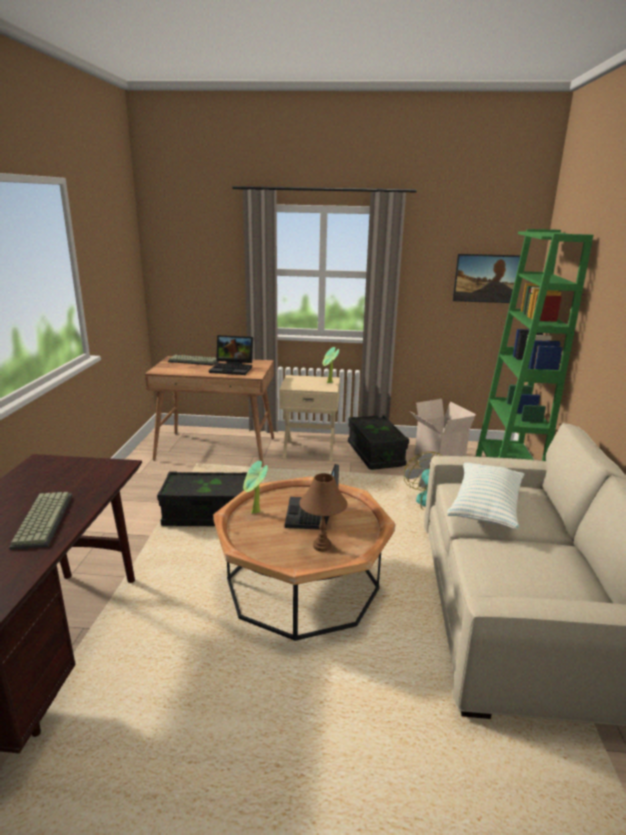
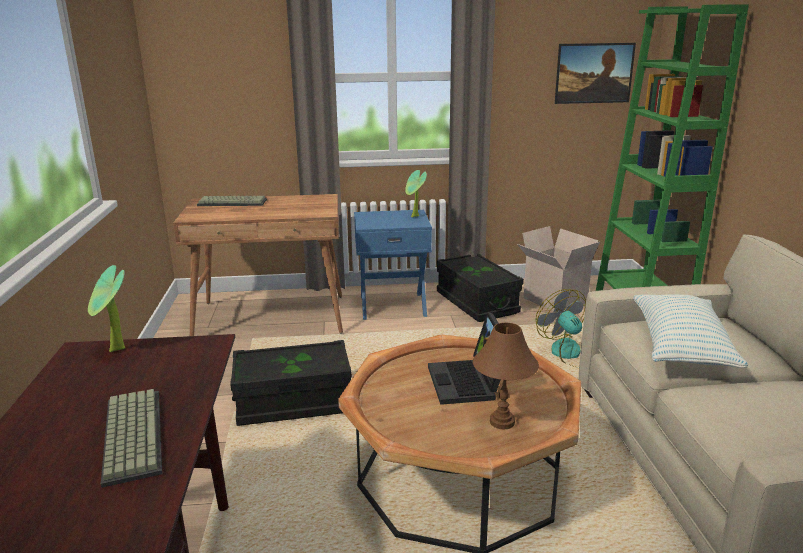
camera: 10 degrees left, 0 degrees up
(233, 368) = (291, 207): laptop -> none
(255, 513) = (391, 390): potted plant -> potted plant (116, 351)
(309, 449) = (392, 305): beige nightstand -> blue nightstand

